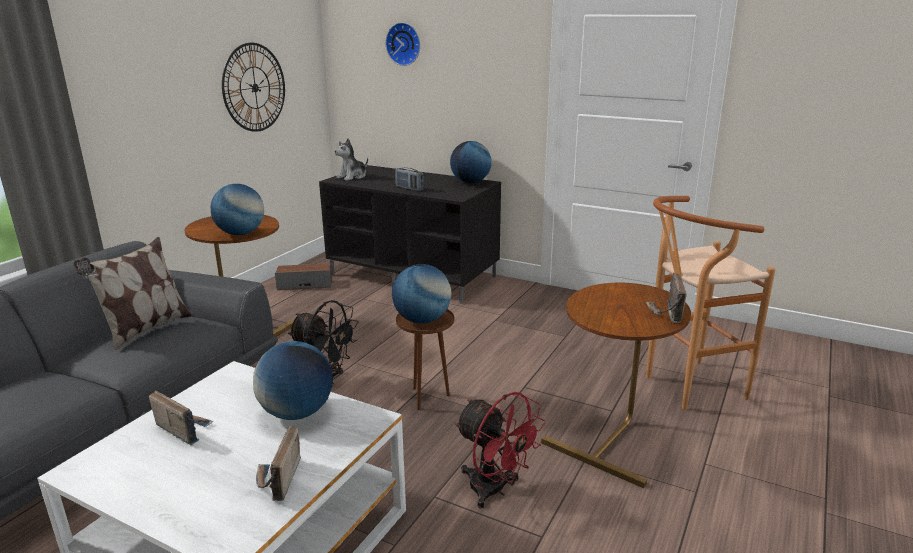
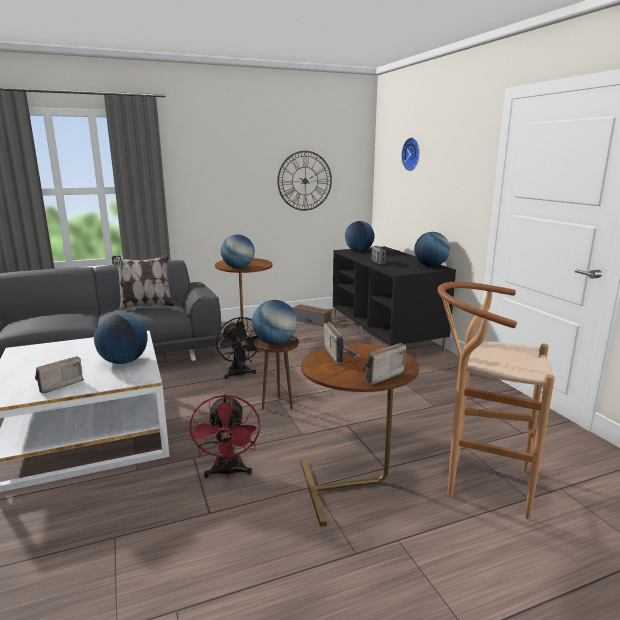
camera: 40 degrees right, 5 degrees down
(183, 428) = (76, 350): radio -> radio (339, 354)
(352, 177) = (359, 251): plush toy -> globe

